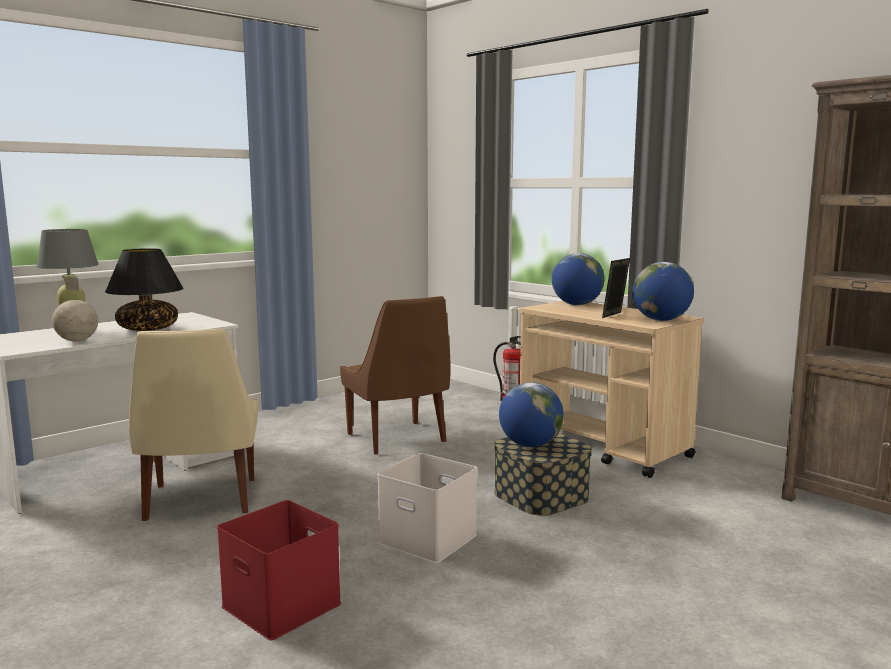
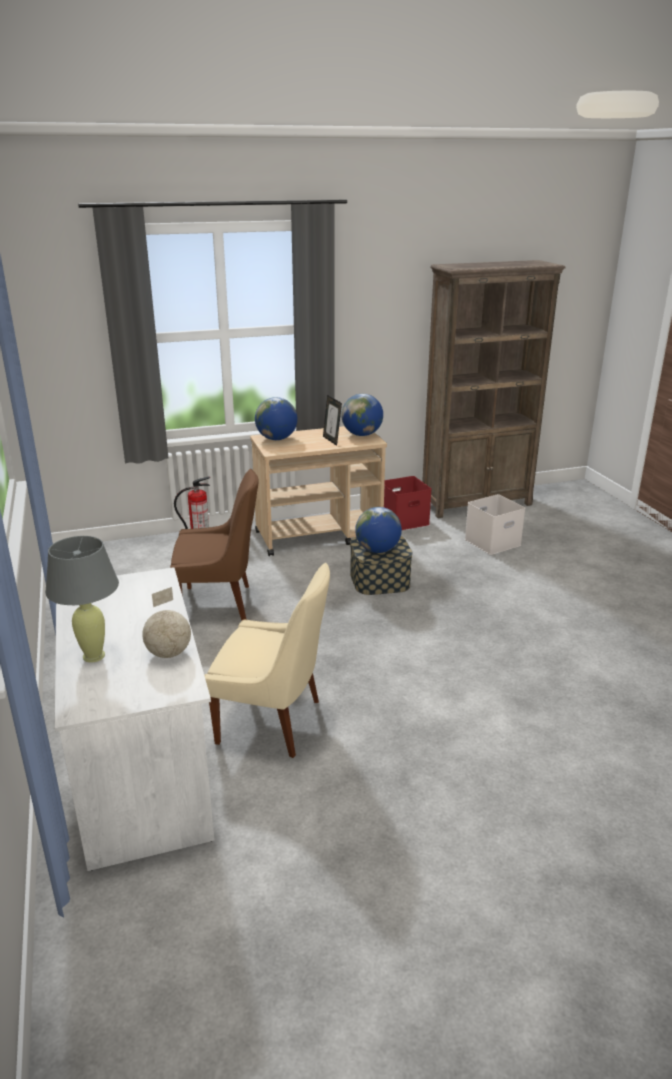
camera: 65 degrees left, 15 degrees up
(147, 329) = (143, 613): black table lamp -> none
(284, 605) = (474, 703): red storage box -> red storage box (404, 520)
(430, 539) = (416, 633): white storage box -> white storage box (492, 541)

